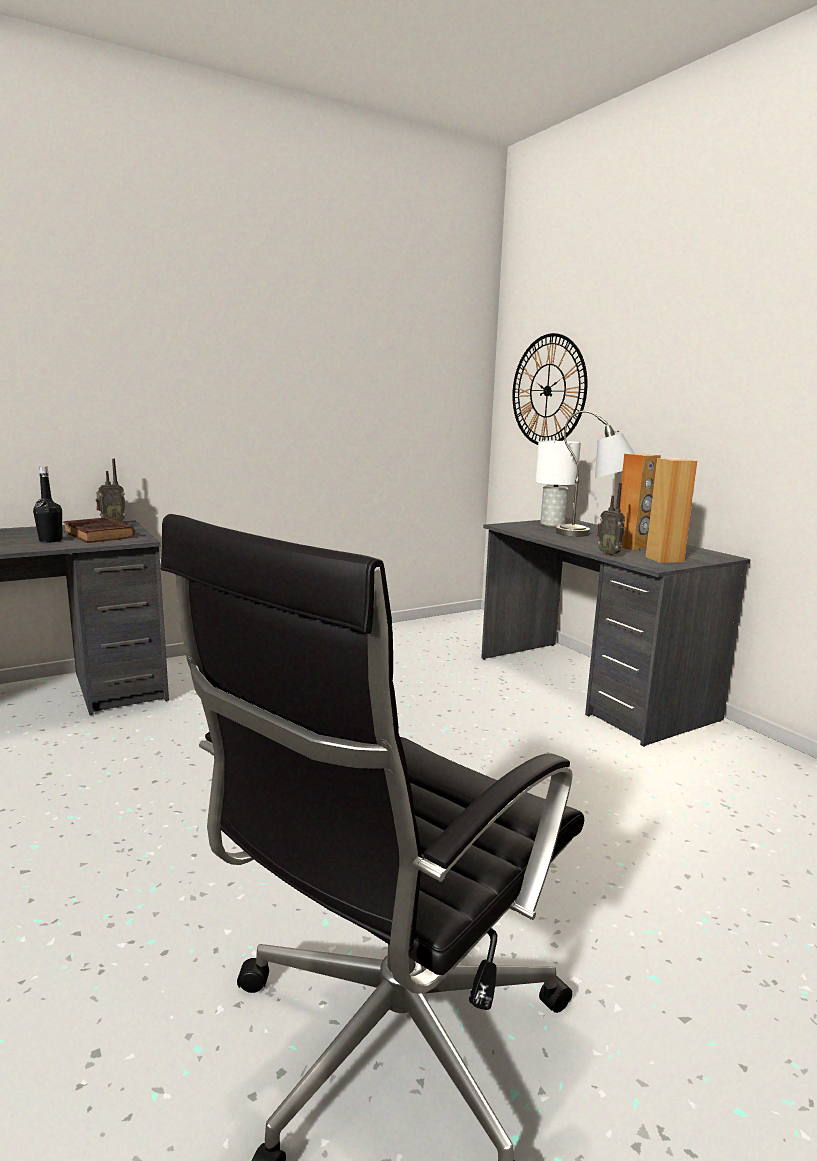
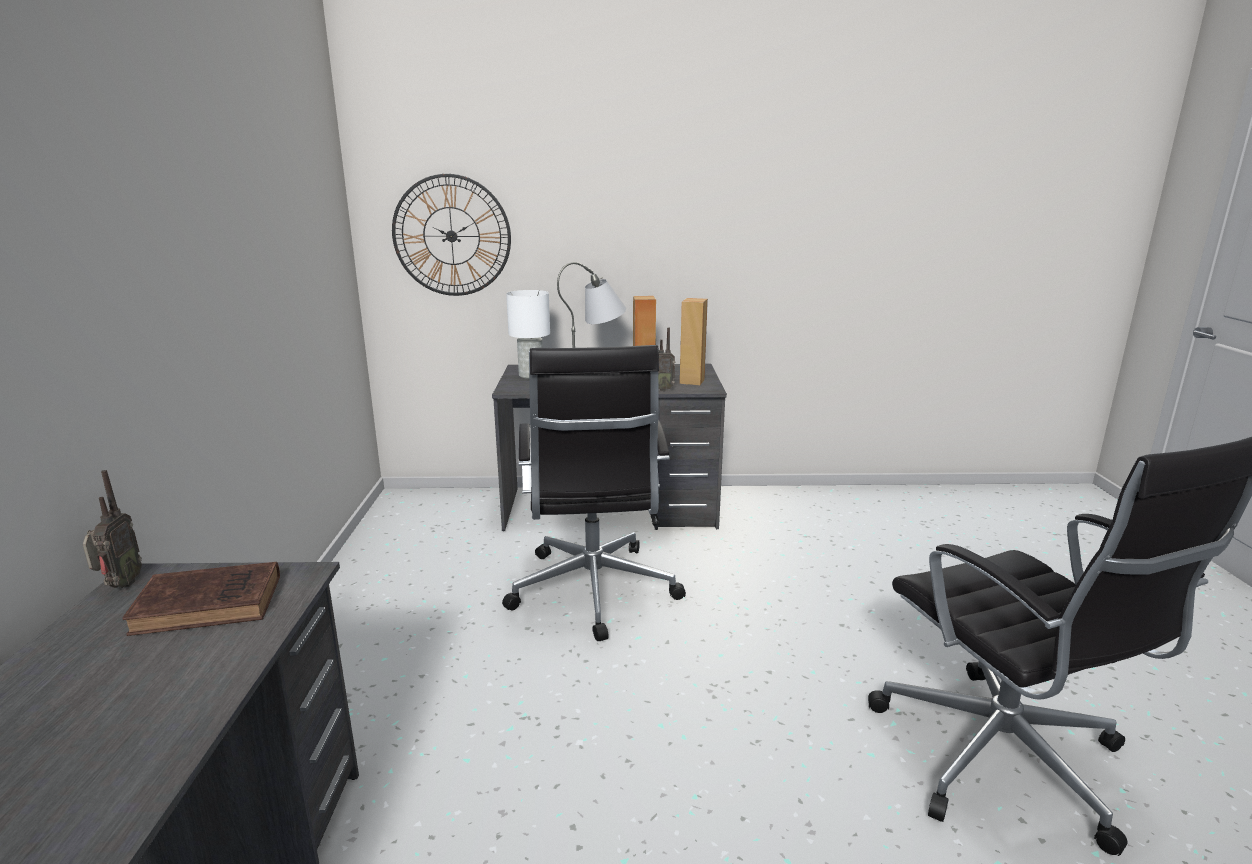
camera: 60 degrees left, 5 degrees up
(50, 540) = (188, 653): black bottle -> none
(440, 715) = (593, 592): none -> black office chair

